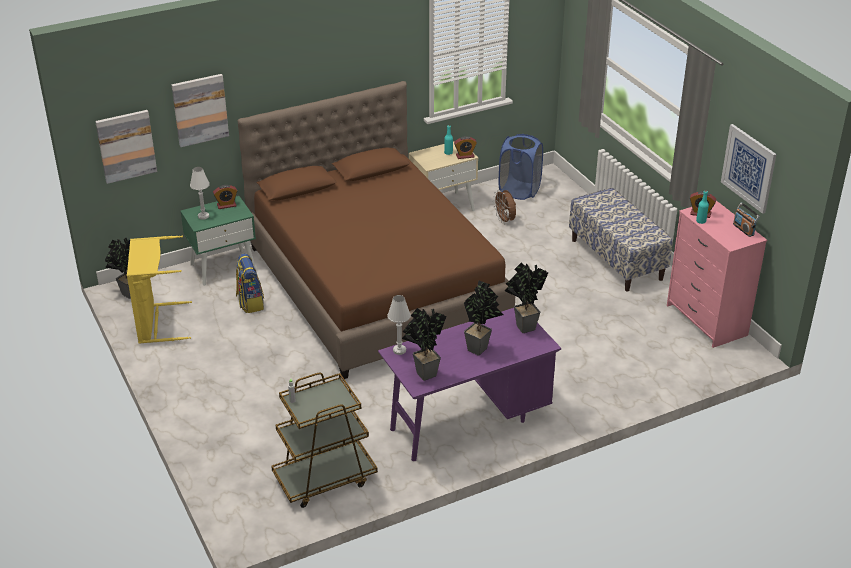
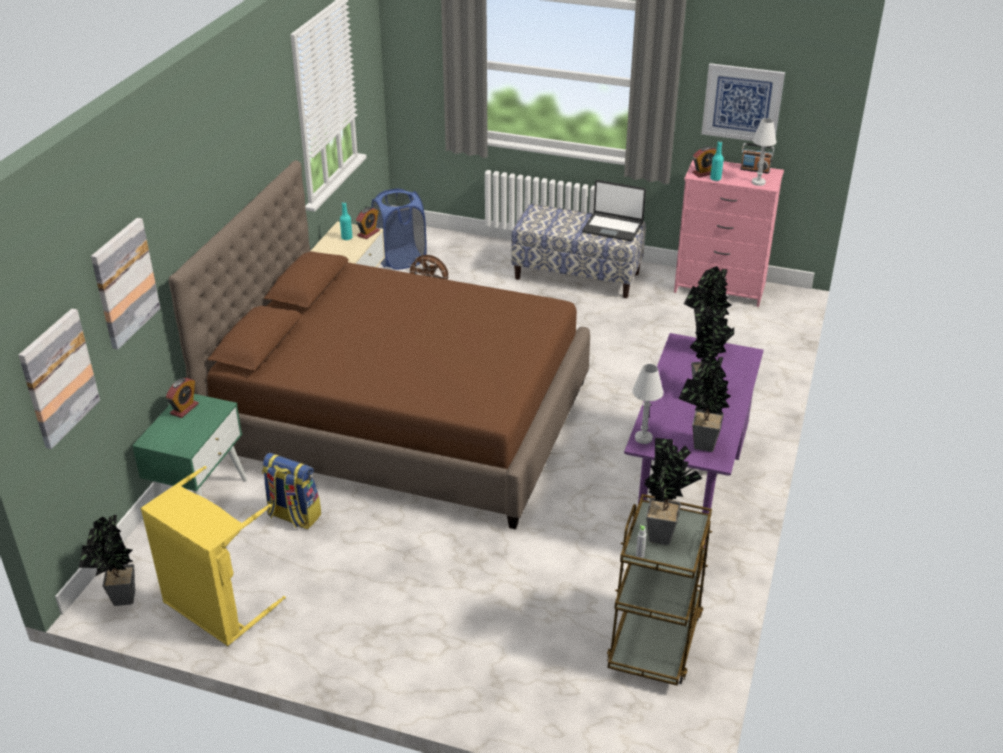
camera: 45 degrees left, 0 degrees up
(203, 216) = (174, 435): white table lamp -> white table lamp (758, 182)
(322, 399) = (663, 533): none -> potted plant
(641, 231) = (613, 228): none -> laptop

